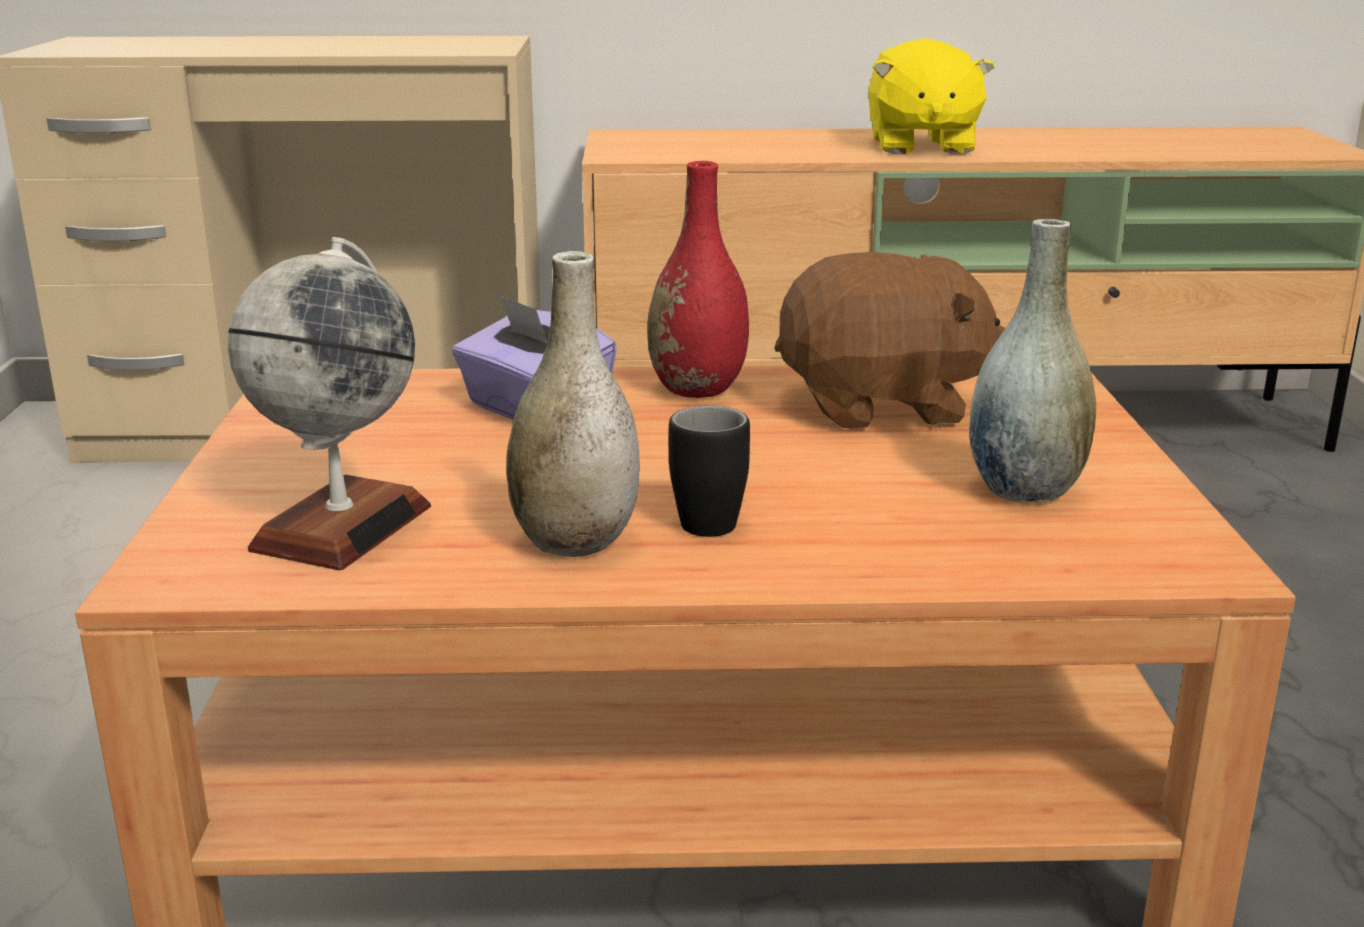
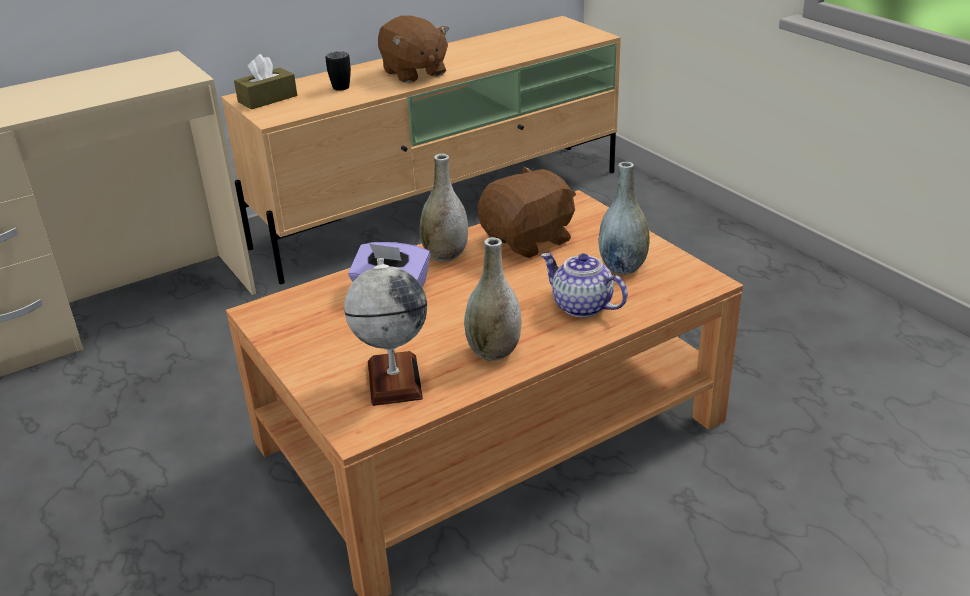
camera: 30 degrees left, 10 degrees up
(647, 139) = (267, 99): none -> brown tissue box
(697, 389) = (445, 255): red vase -> grey vase
(717, 517) = (531, 320): black mug -> black mug (341, 85)
(849, 525) = (581, 306): none -> teapot
(920, 146) = (414, 73): yellow plush toy -> brown plush toy

